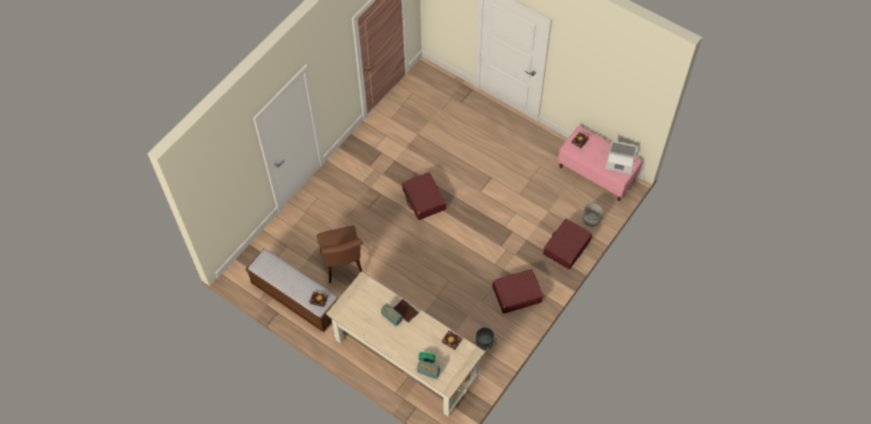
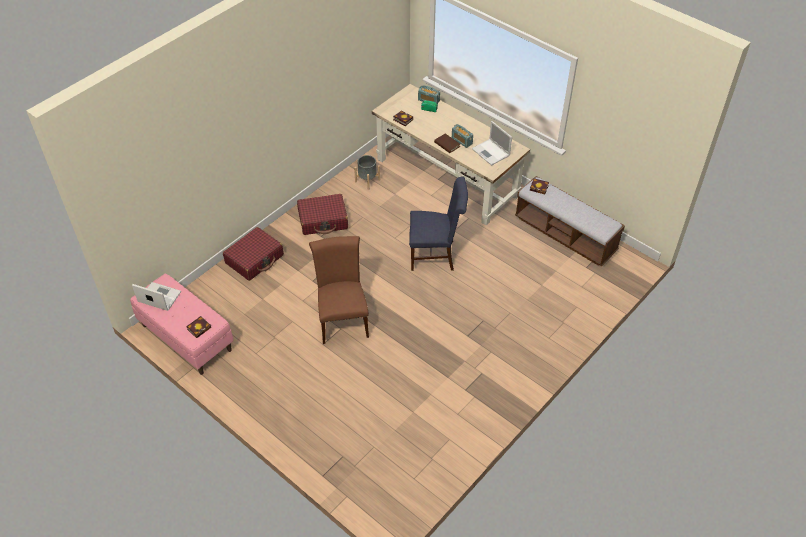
camera: 175 degrees left, 10 degrees down
(343, 266) = (513, 261): brown chair -> brown chair (342, 320)
(363, 304) = (491, 152): none -> laptop
(410, 266) = (436, 254): none -> blue chair
(424, 200) = (413, 324): red suitcase -> none
(591, 219) = (214, 285): planter -> none

